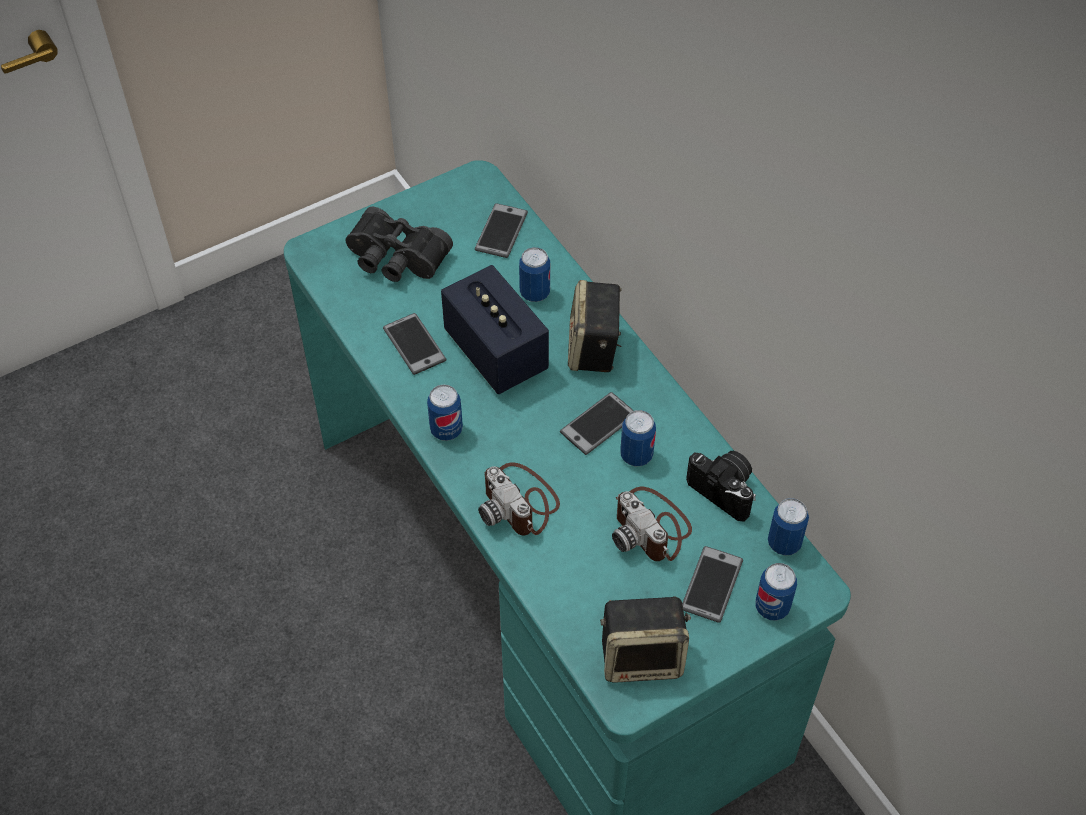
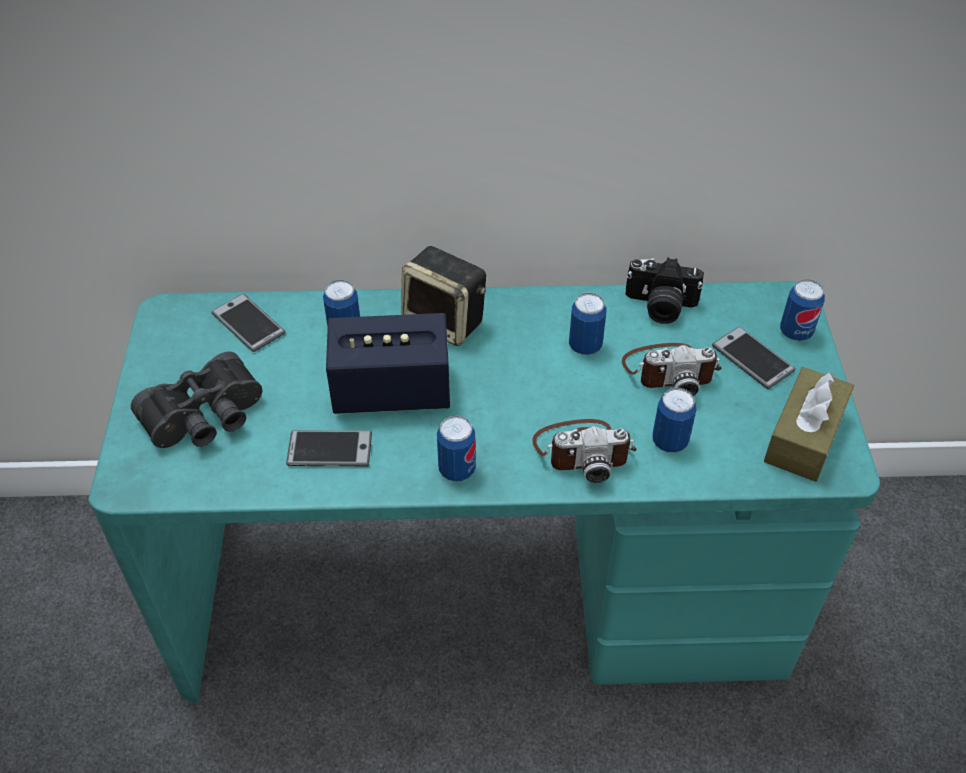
camera: 60 degrees left, 5 degrees down
(598, 424) = (532, 355): phone -> none
(643, 656) = (804, 437): speaker -> brown tissue box
(725, 490) = (660, 306): camera -> camera turned 150 degrees counterclockwise
(784, 543) = (736, 296): can -> can (669, 441)

